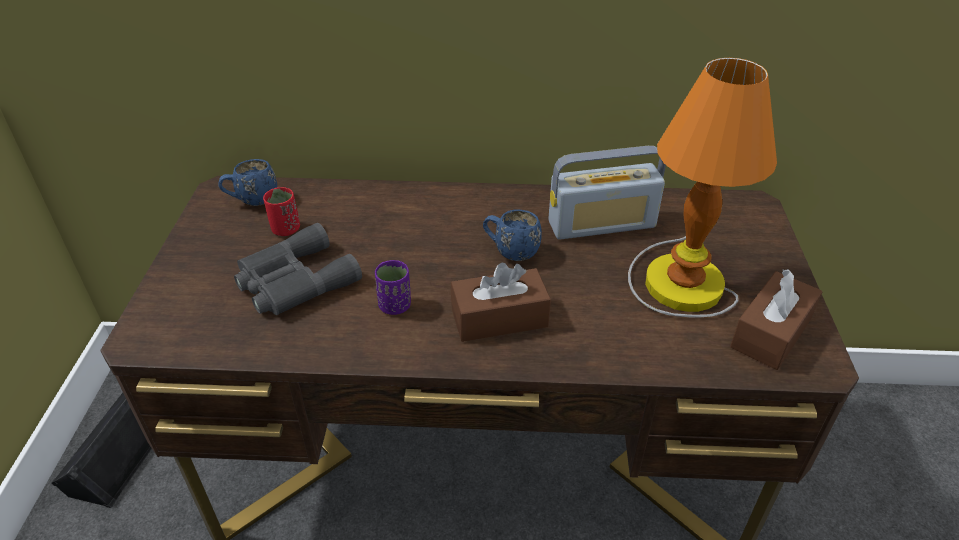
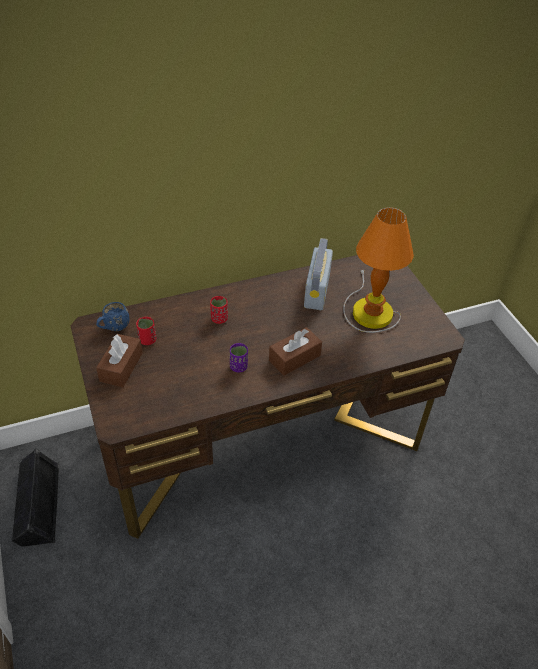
camera: 25 degrees left, 5 degrees up
(293, 281) = (175, 369): grey binoculars -> none
(414, 227) = (219, 319): none -> red cup
(510, 252) = (279, 319): blue mug -> none
(602, 224) = (317, 290): radio -> radio turned 135 degrees clockwise
(771, 333) = (421, 328): brown tissue box -> brown tissue box (121, 367)

